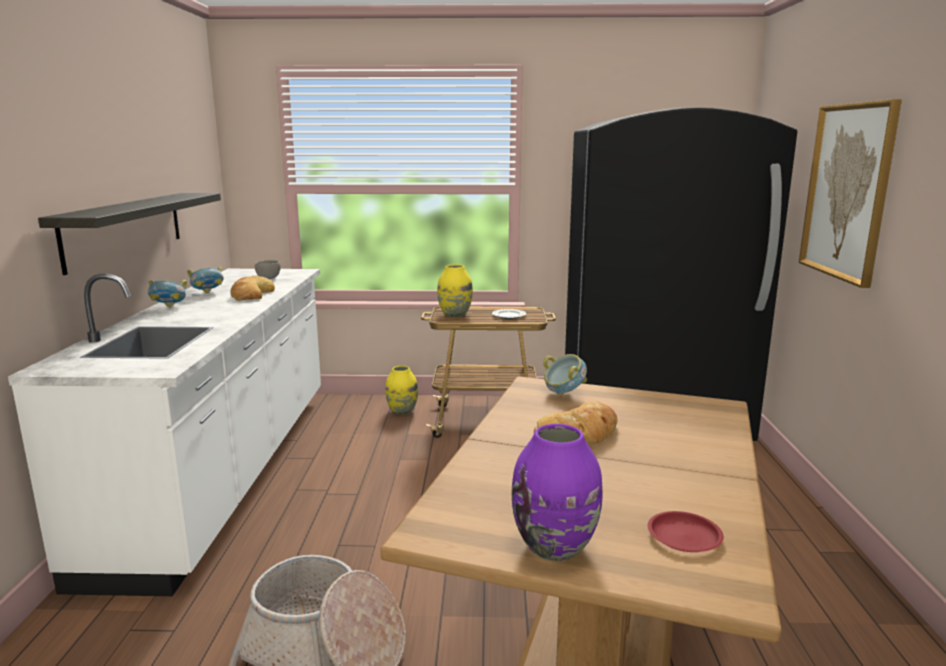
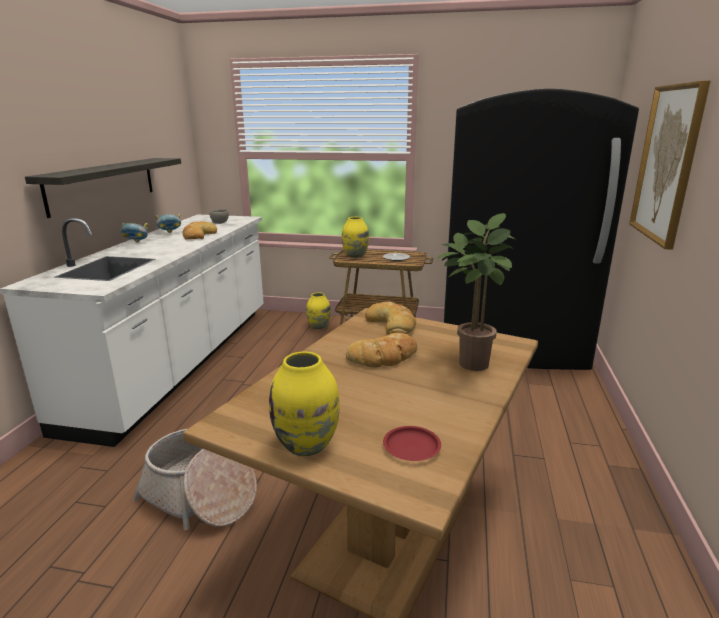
camera: 10 degrees right, 5 degrees up
(555, 546) = (307, 445): purple vase -> yellow vase
(563, 393) = (392, 324): bowl -> bread
(686, 431) = (470, 361): none -> potted plant

